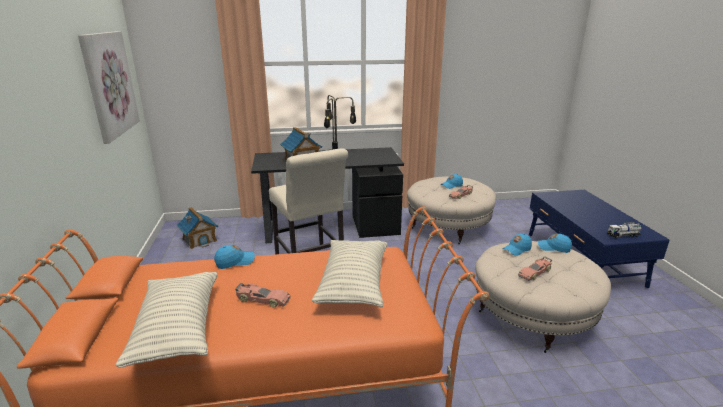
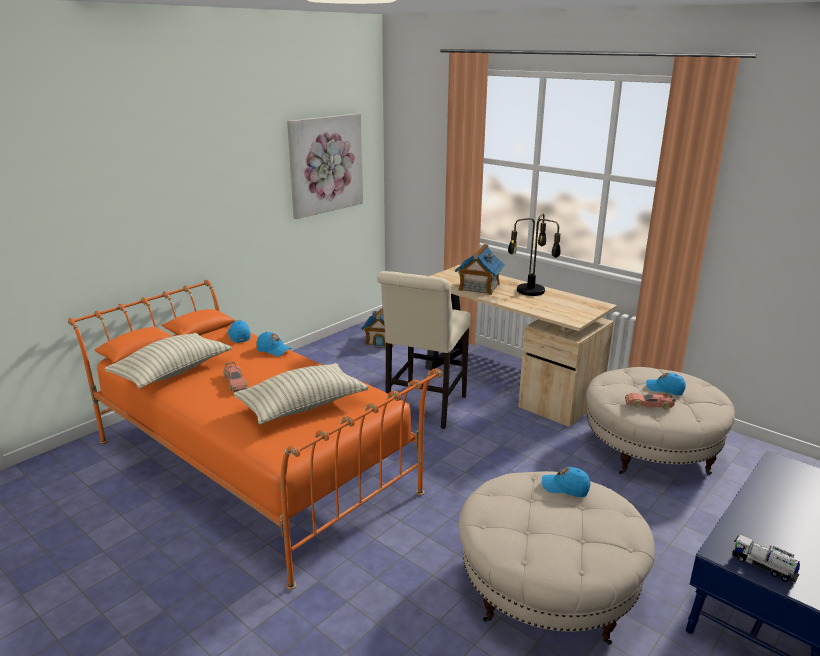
camera: 50 degrees right, 0 degrees up
(329, 228) = (506, 382): black desk -> beige desk
(535, 273) = (524, 516): toy car -> none
(553, 248) = (617, 514): blue cap -> blue cap (239, 335)

